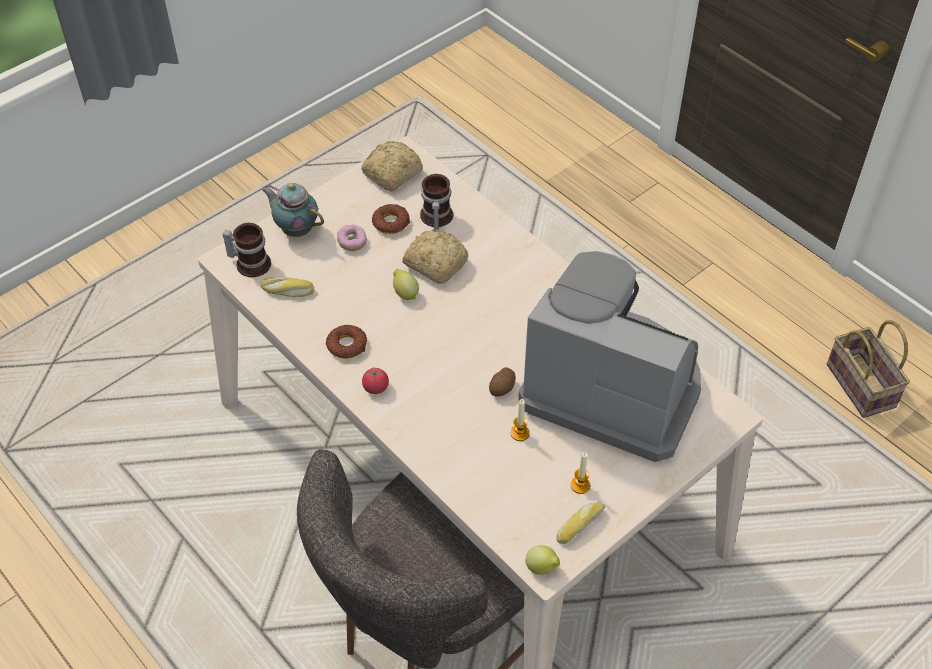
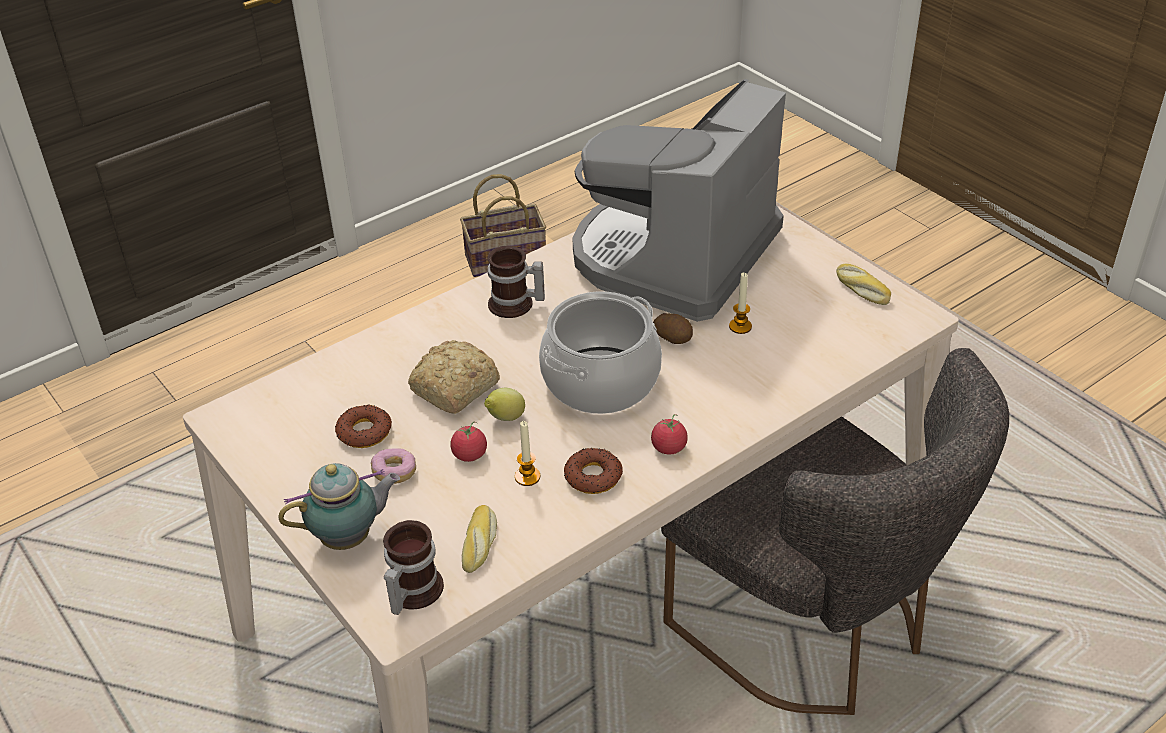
camera: 85 degrees left, 10 degrees down
(296, 229) = (349, 538): teapot -> teapot turned 150 degrees counterclockwise
(369, 278) = (469, 454): none -> tomato
(390, 174) = (262, 432): bread -> none
(435, 218) = (367, 388): mug -> mug (515, 305)
(448, 344) = (600, 380): none -> cooking pot
(542, 568) = (920, 318): lemon -> none
(580, 485) = (809, 286): candle -> candle (527, 477)

